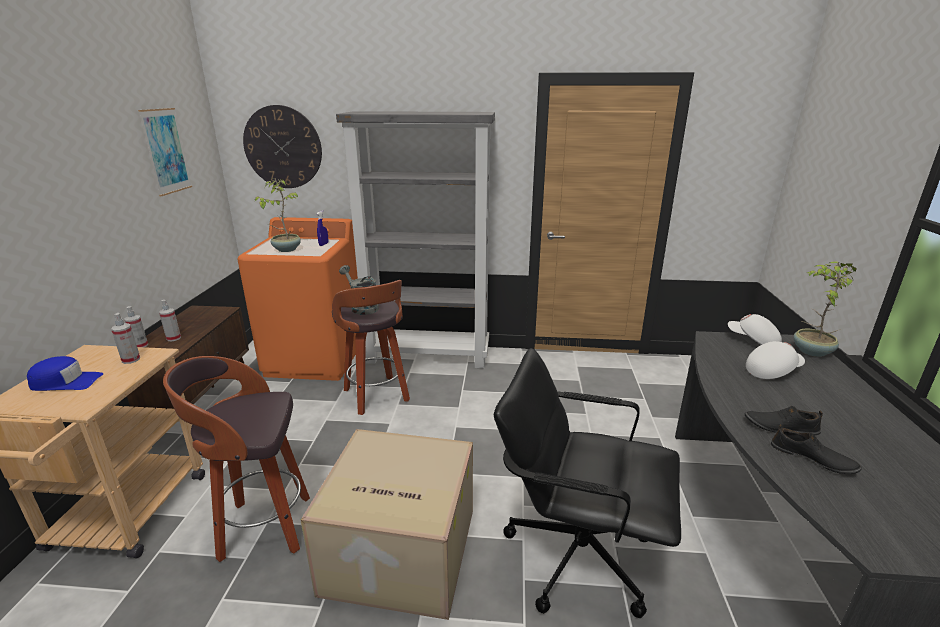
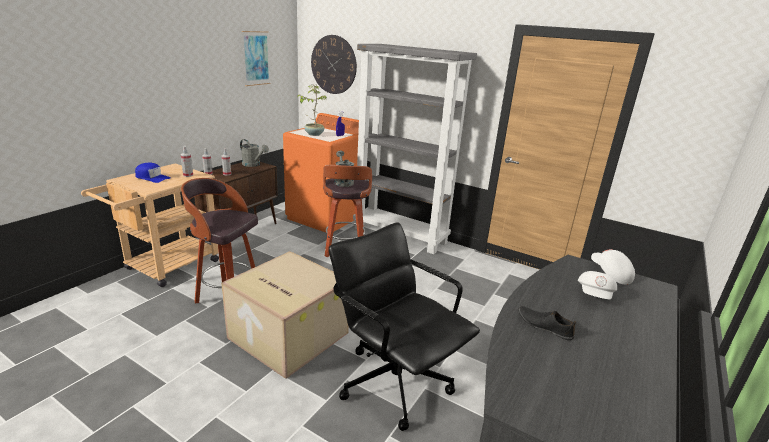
camera: 25 degrees right, 0 degrees up
(203, 313) = (253, 165): none -> grey watering can
(772, 371) = (595, 295): white cap -> white cap turned 105 degrees clockwise
(810, 351) = (656, 295): potted plant -> none
(812, 459) = (540, 350): black shoe -> none

